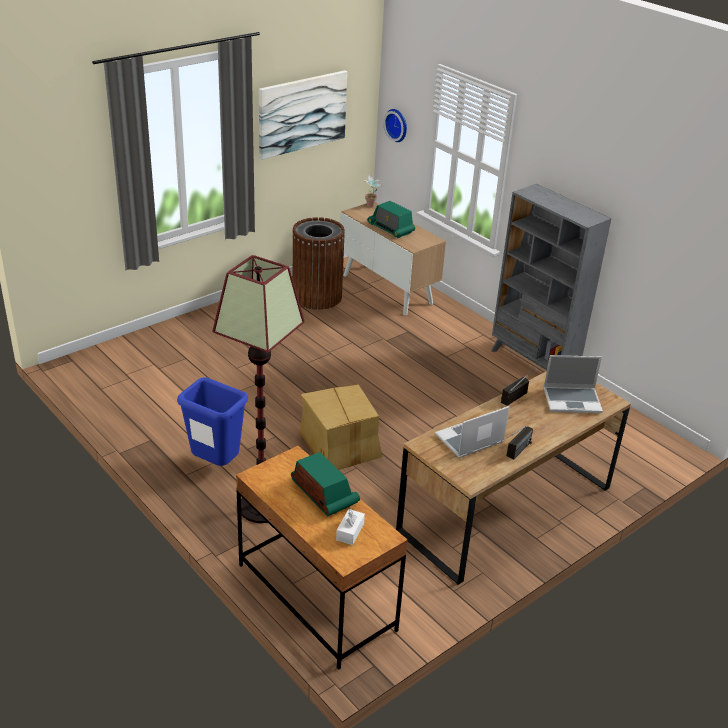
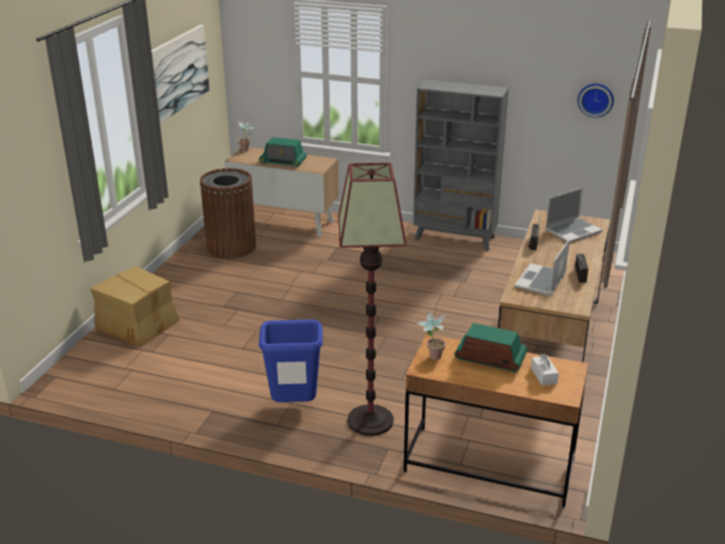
camera: 30 degrees left, 5 degrees down
(275, 469) = (431, 357): none -> potted plant
(340, 446) = (380, 349): cardboard box -> cardboard box (138, 325)
(397, 125) = (251, 68): wall clock -> wall clock (595, 99)

